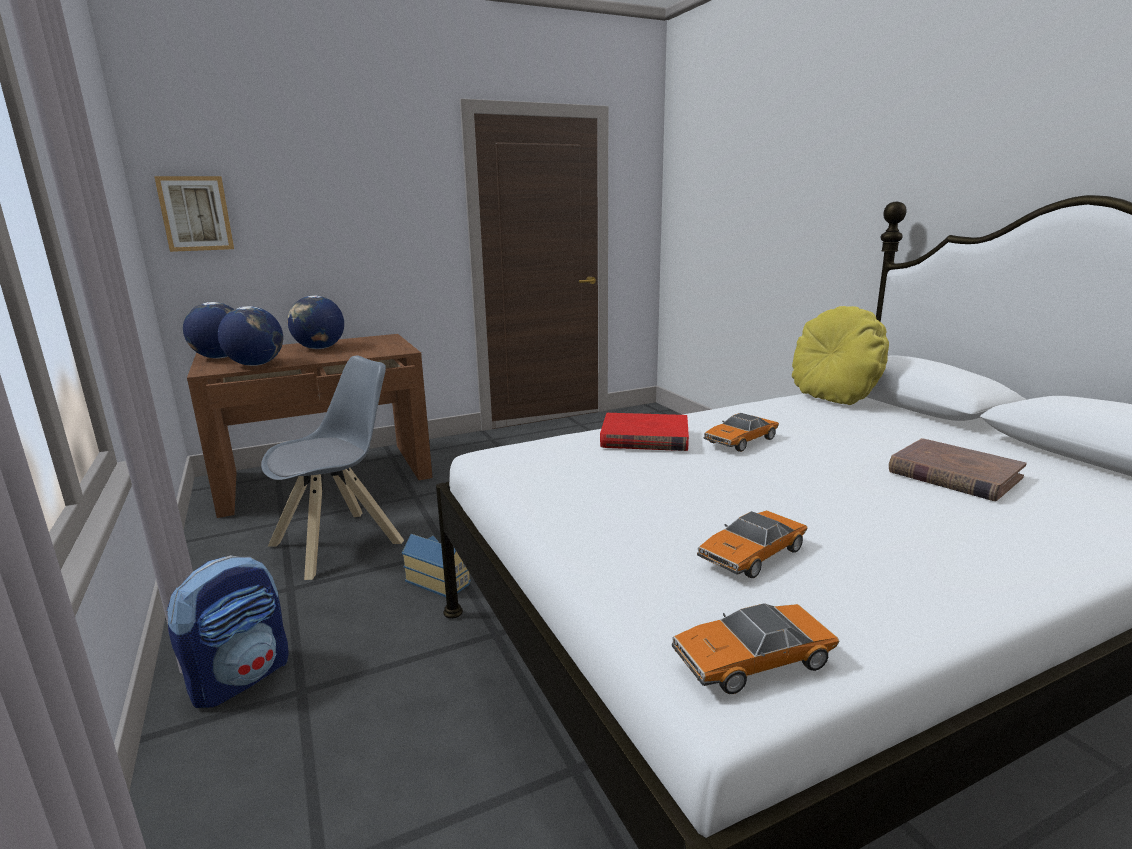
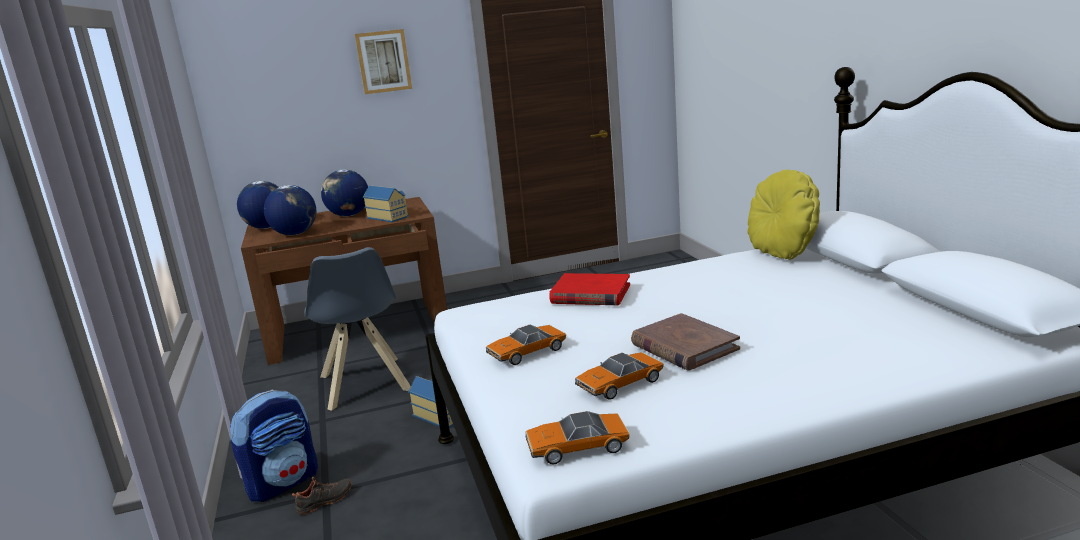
camera: 10 degrees right, 0 degrees up
(196, 213) = (244, 105): picture -> picture (383, 61)
(302, 705) = (325, 502): none -> black shoe
(340, 542) = (365, 385): grey chair -> grey chair turned 105 degrees clockwise
(367, 351) = (388, 217): none -> toy house
(740, 441) = (669, 296): toy car -> toy car (527, 352)
(953, 475) = (827, 322): brown book -> brown book (683, 346)

